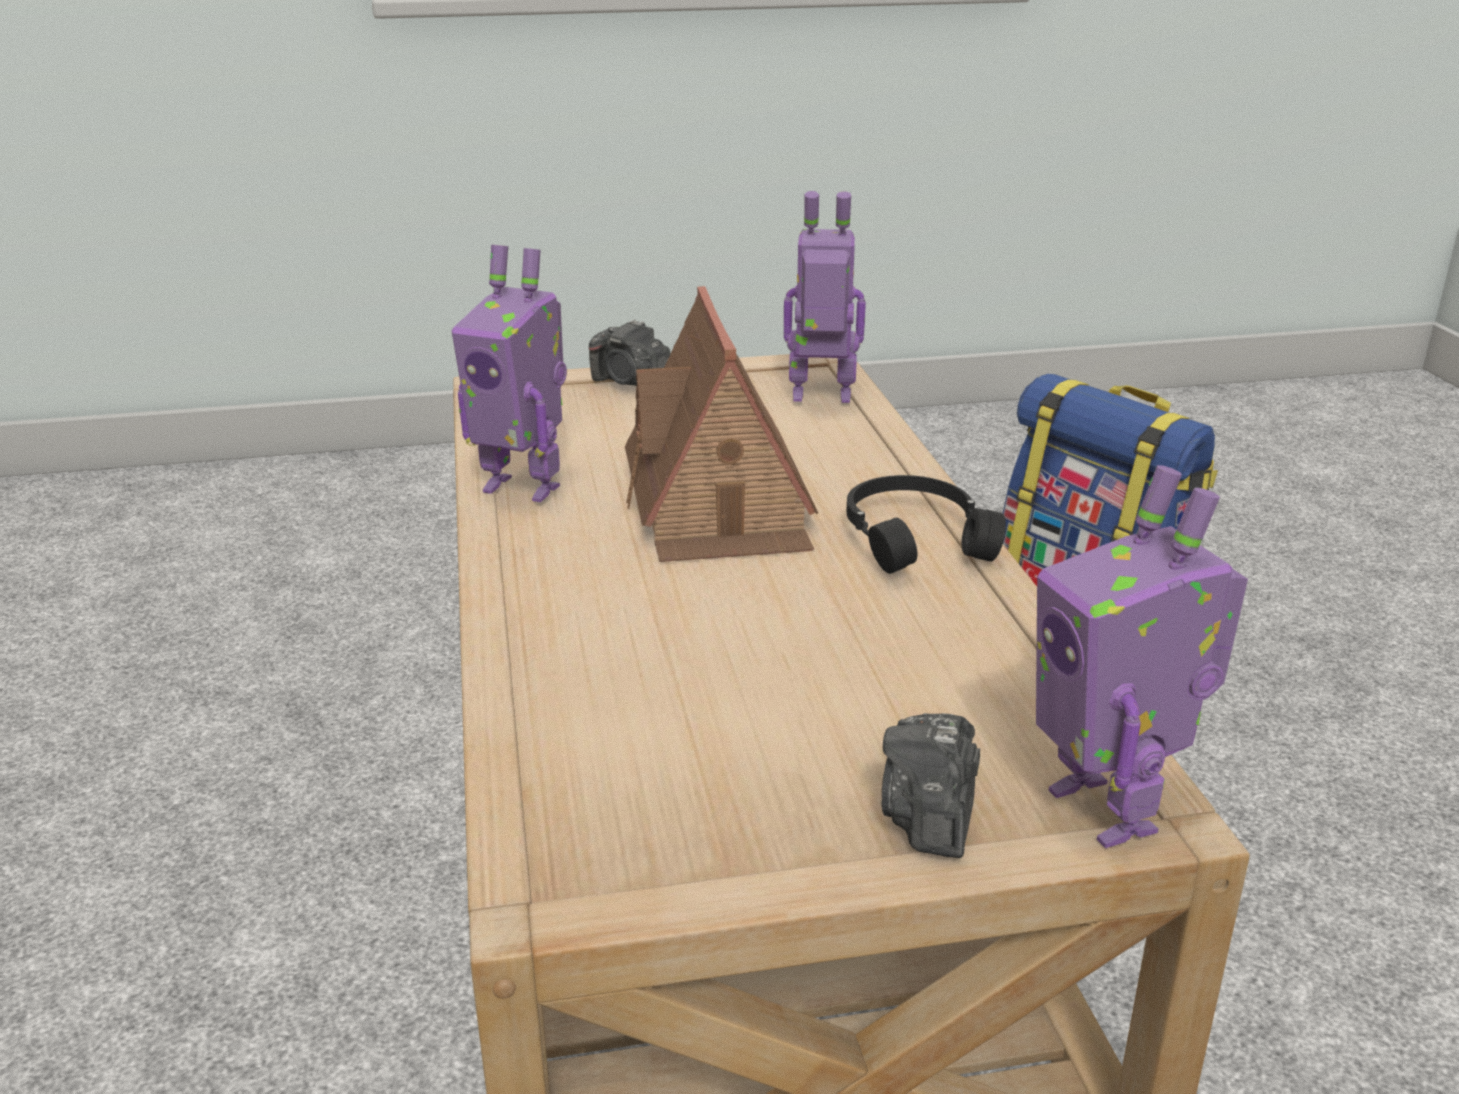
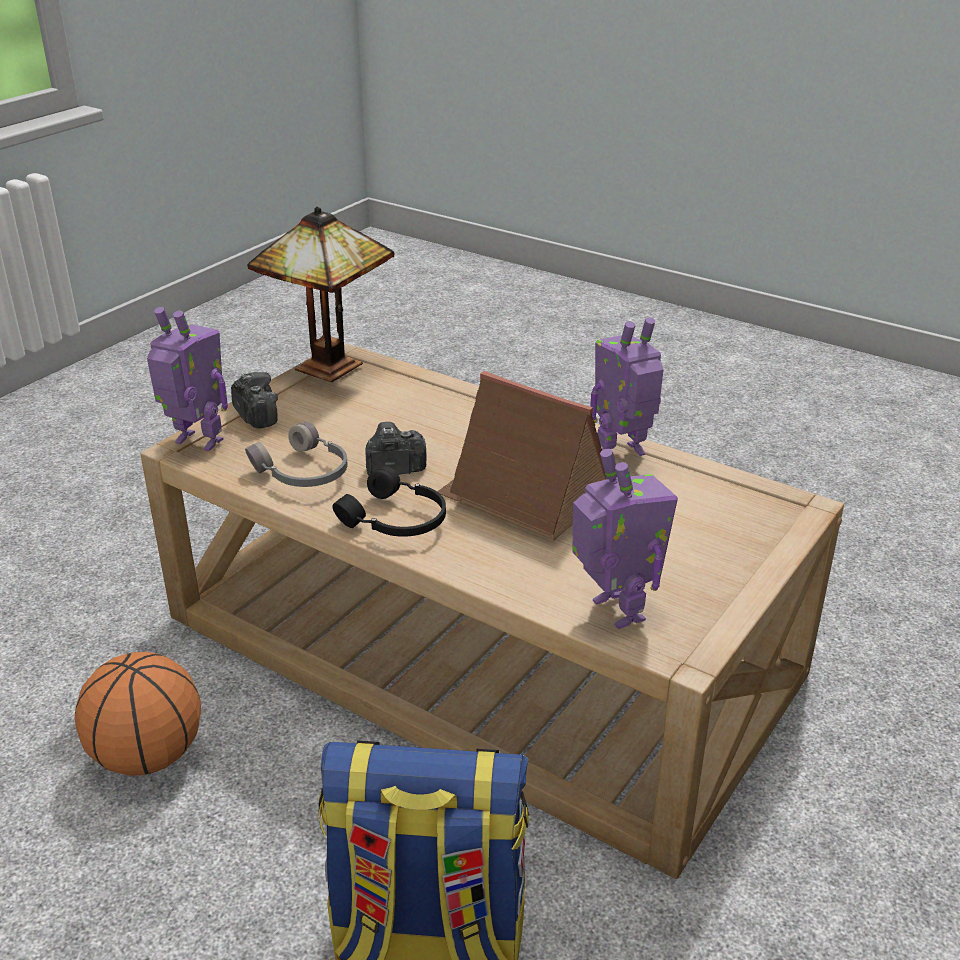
camera: 135 degrees right, 5 degrees up
(616, 878) = (329, 365): none -> table lamp
(630, 381) = (748, 556): camera -> camera (394, 468)
(821, 397) = (615, 611): toy robot -> toy robot turned 75 degrees counterclockwise
(967, 655) = (302, 472): none -> grey headphones
(1308, 954) = (148, 756): none -> basketball

